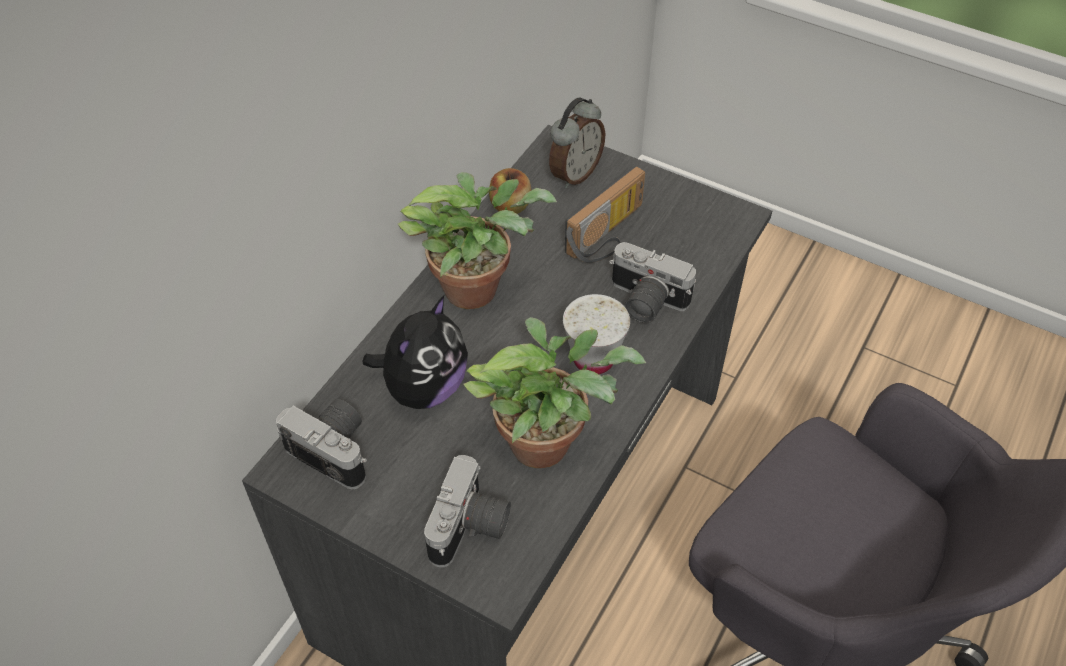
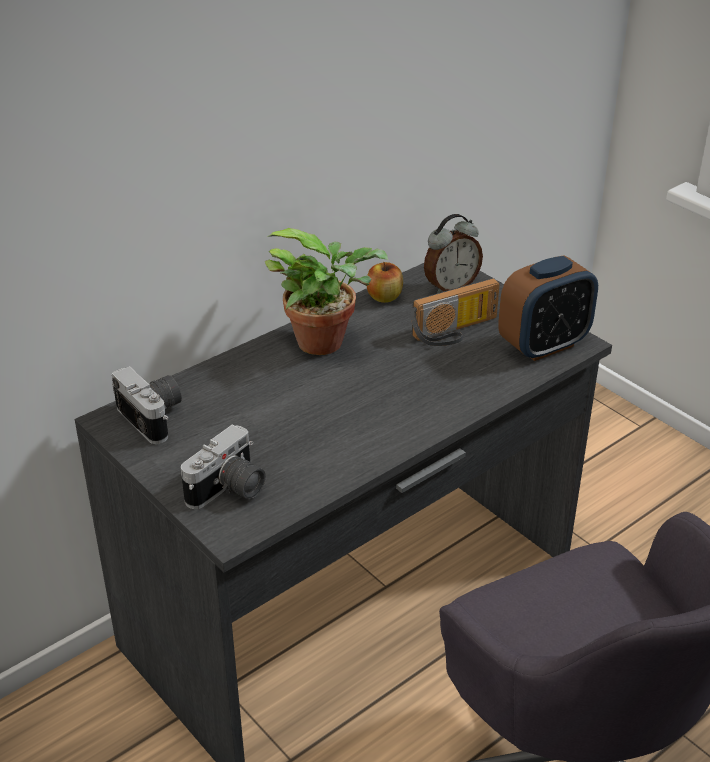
camera: 20 degrees right, 15 degrees down
(424, 388) = (246, 395): plush toy -> none
(547, 441) = (325, 451): potted plant -> none
(593, 359) = (395, 408): white cup -> none
(644, 302) = (460, 380): camera -> none
(706, 230) = (544, 345): none -> alarm clock

